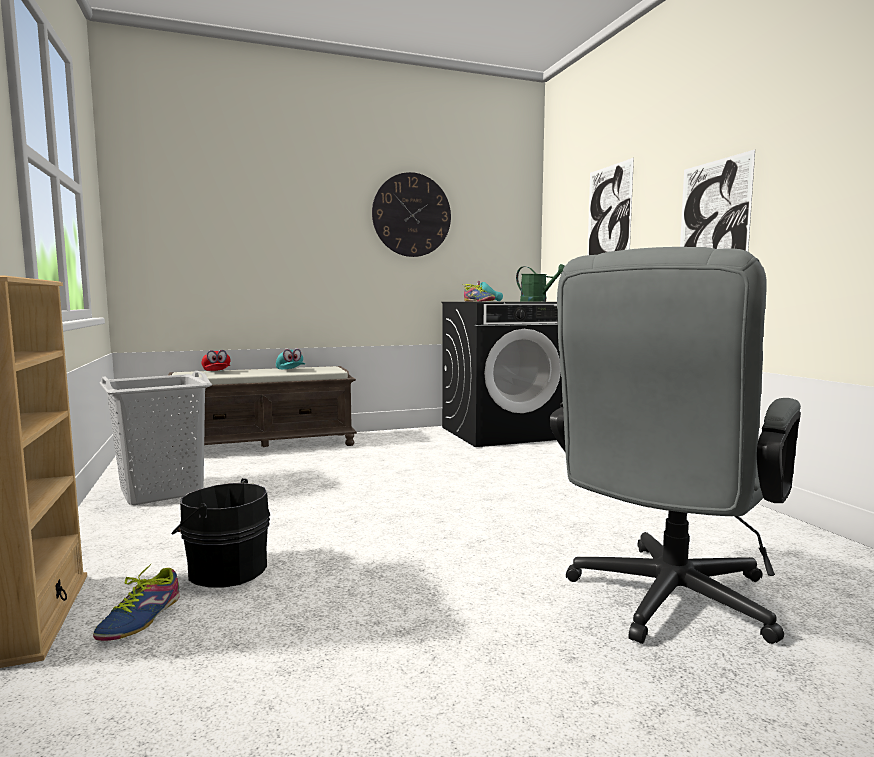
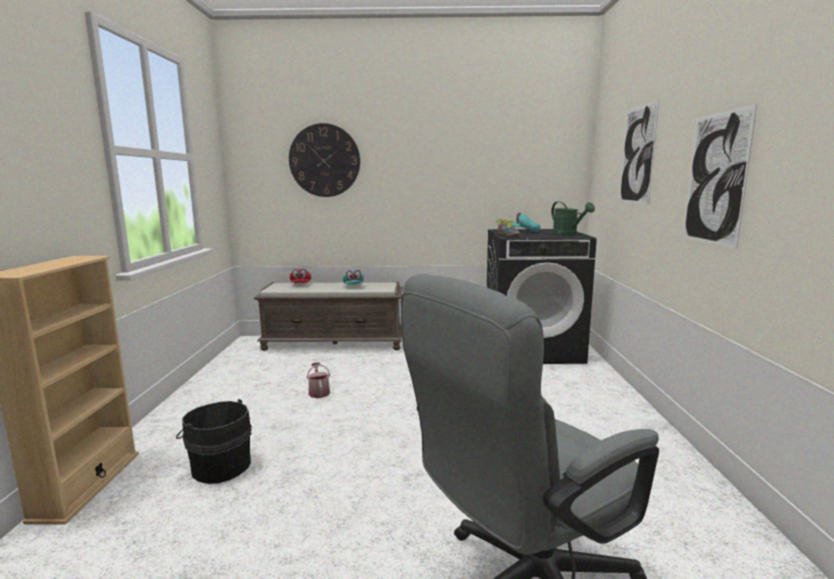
camera: 20 degrees right, 5 degrees up
(141, 618) = (140, 501): shoe -> none
(162, 491) = (237, 381): grey laundry basket -> none
(289, 489) = (319, 392): none -> watering can
(411, 215) = (463, 153): wall clock -> wall clock (324, 160)

